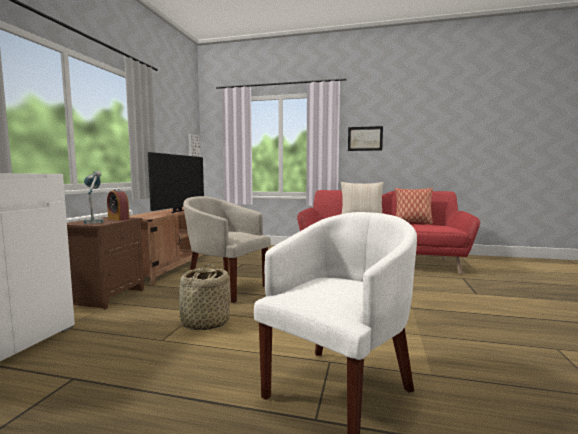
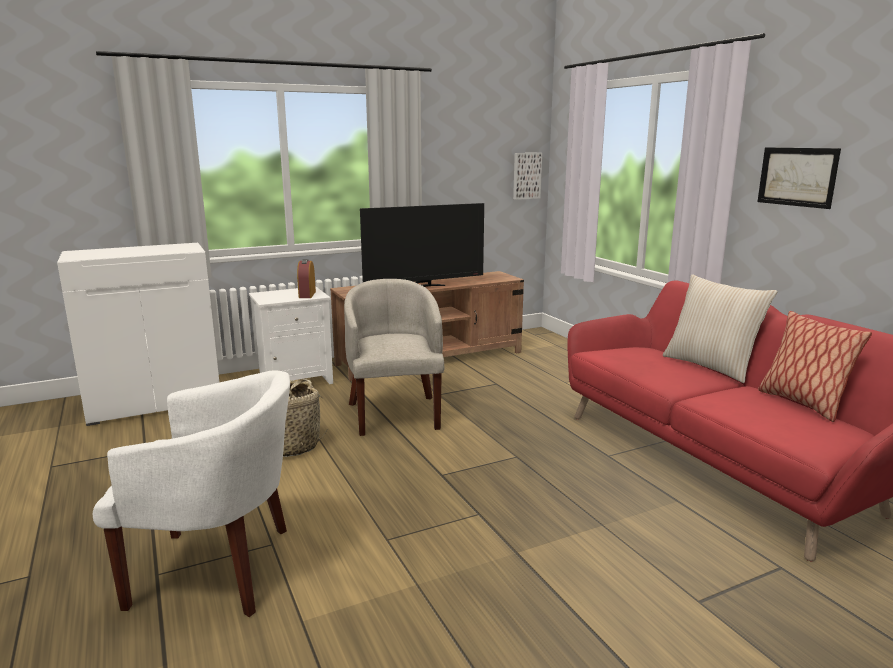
camera: 50 degrees right, 10 degrees up
(94, 221) = (278, 295): table lamp -> none
(107, 296) = (296, 380): brown nightstand -> white nightstand

